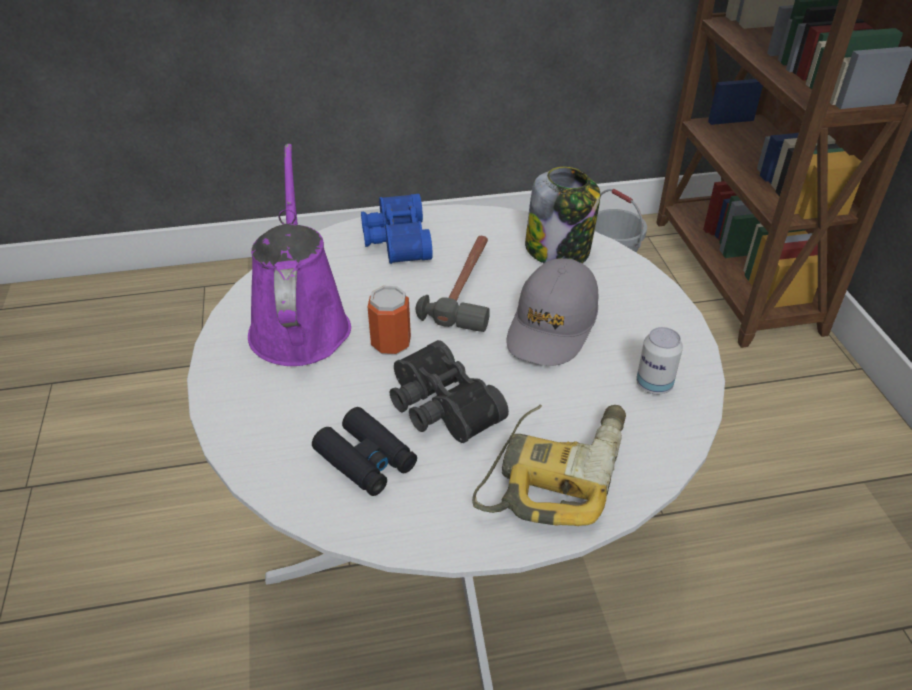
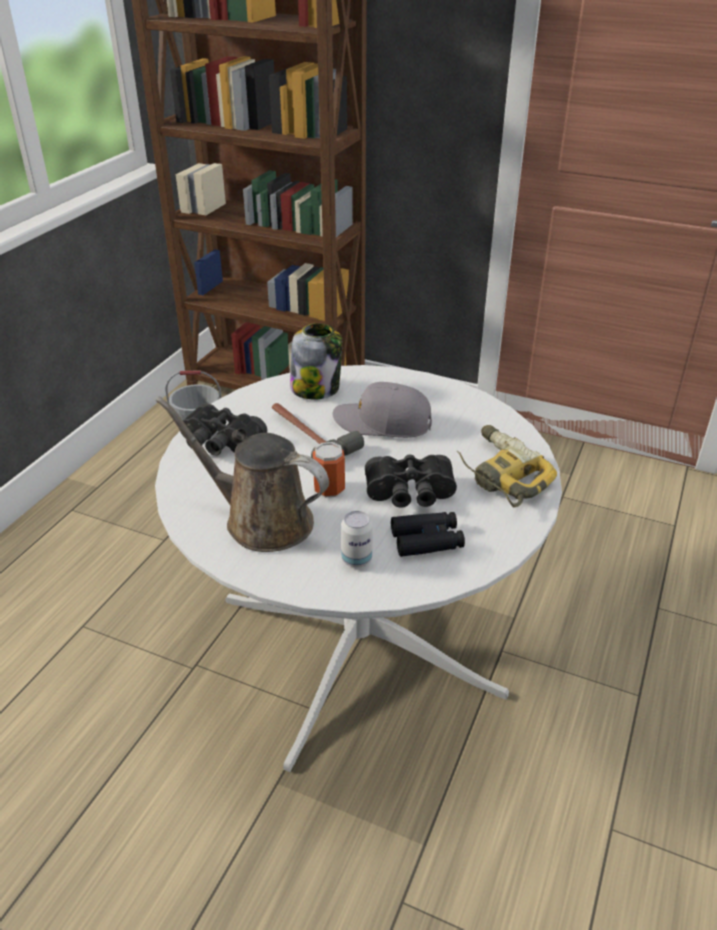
camera: 55 degrees left, 5 degrees down
(300, 324) = (261, 520): purple watering can -> brown watering can
(395, 240) = (219, 443): blue binoculars -> black binoculars
(552, 325) = (382, 422): grey cap -> grey cap turned 135 degrees clockwise
(654, 385) = (467, 413): can -> can (356, 559)

